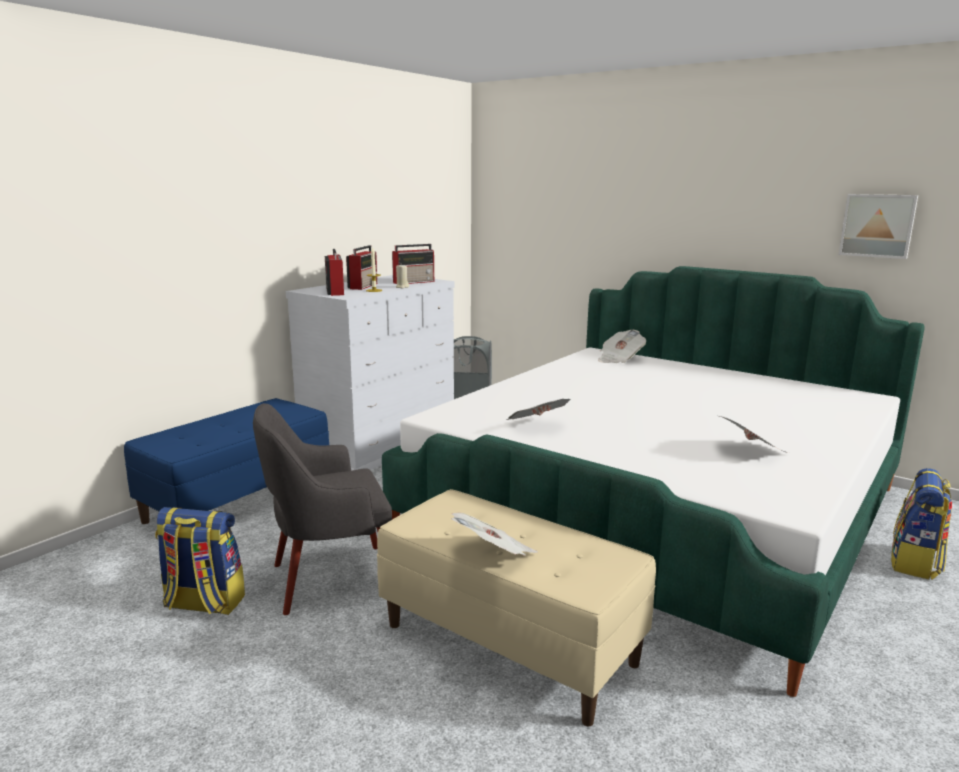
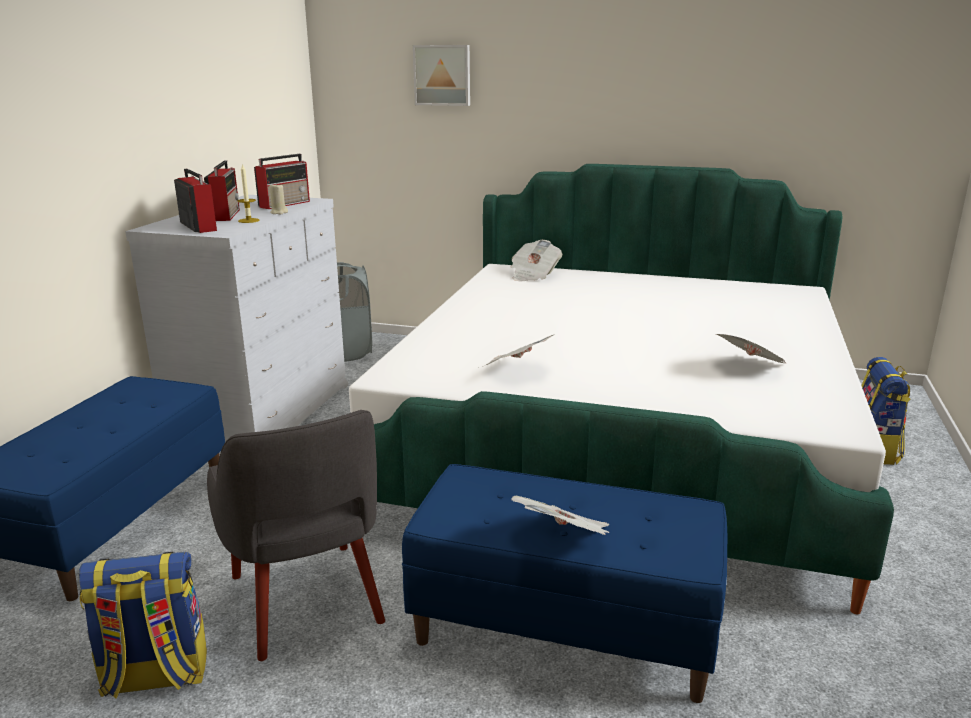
camera: 20 degrees left, 5 degrees up
(331, 578) = (307, 600): grey armchair -> grey armchair turned 75 degrees counterclockwise
(511, 644) = (565, 629): beige bench -> blue bench
(877, 225) = (791, 111): picture -> picture (442, 75)

